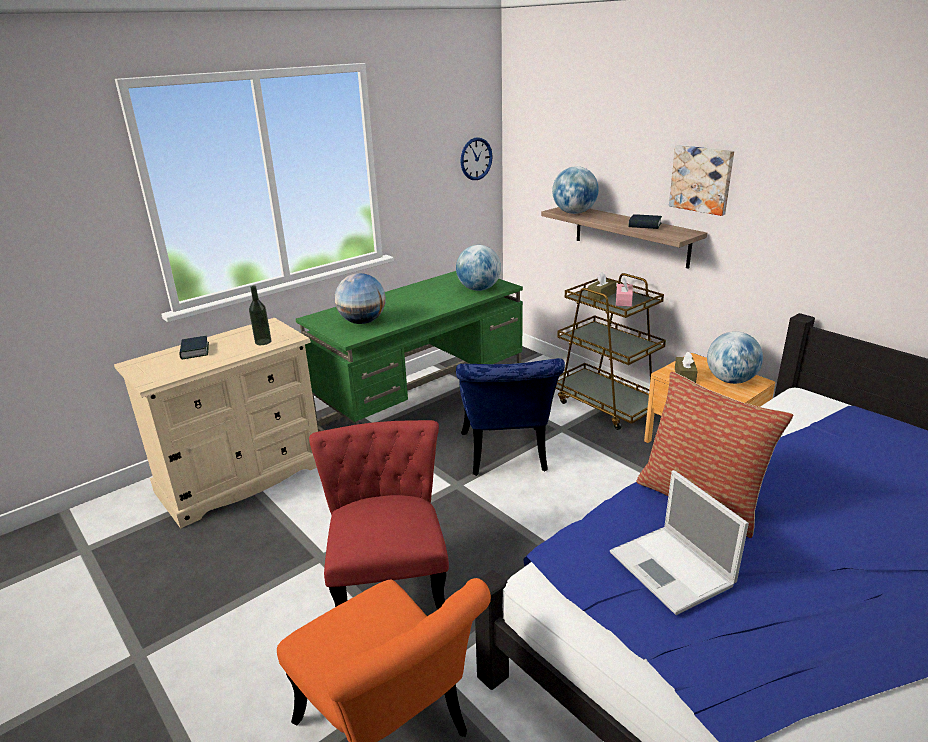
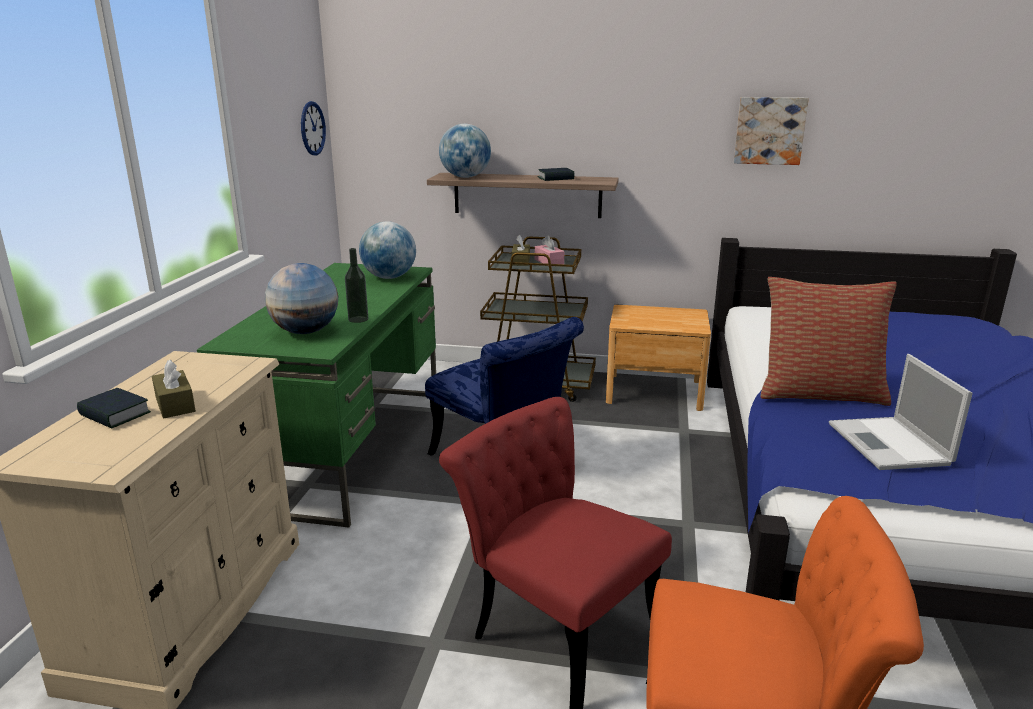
camera: 40 degrees left, 5 degrees down
(263, 342) = (214, 377): bottle -> bottle (358, 319)
(673, 570) = (890, 445): laptop -> laptop turned 60 degrees clockwise
(684, 375) = (638, 322): brown tissue box -> brown tissue box (175, 404)
(702, 179) = (607, 124): picture -> picture (769, 130)
(730, 380) = (676, 316): globe -> none

